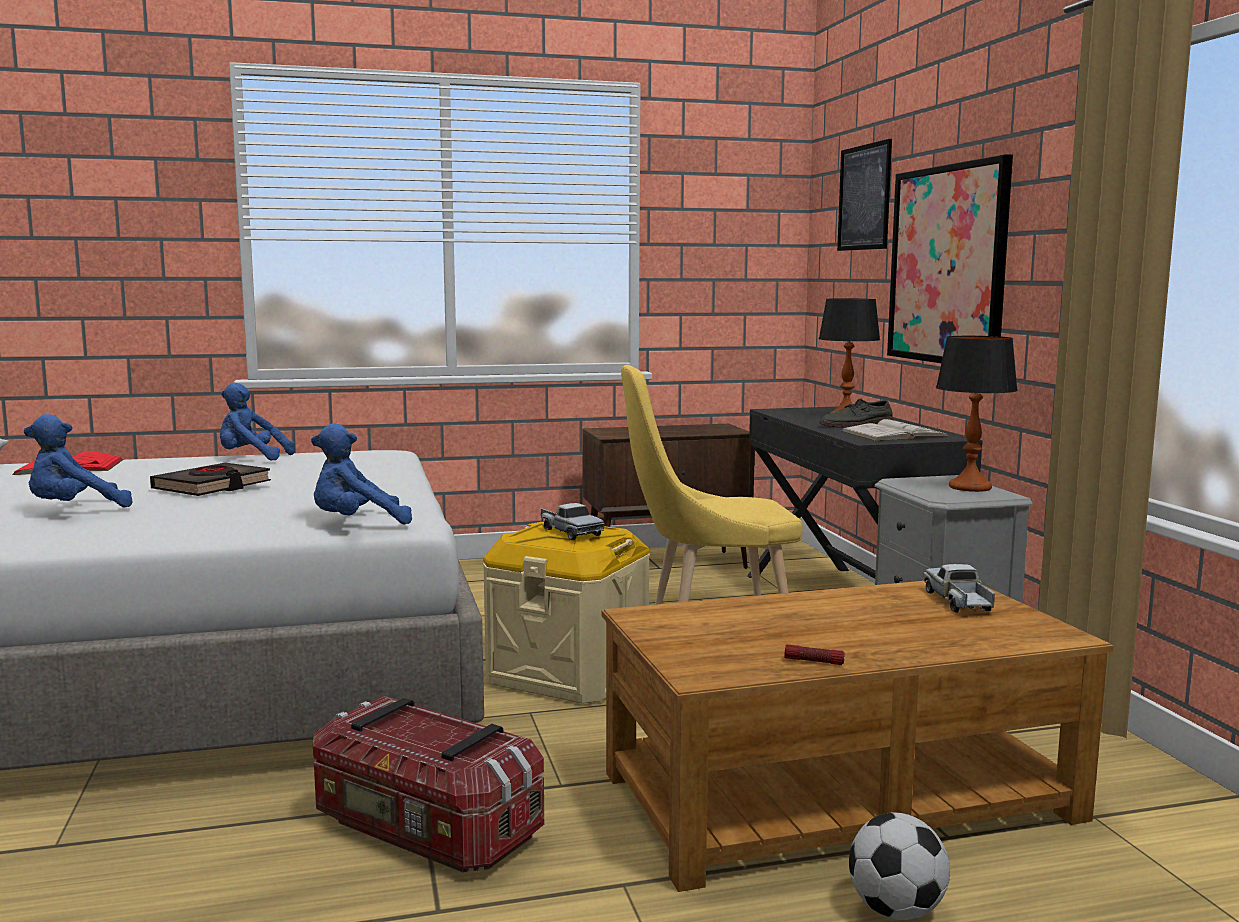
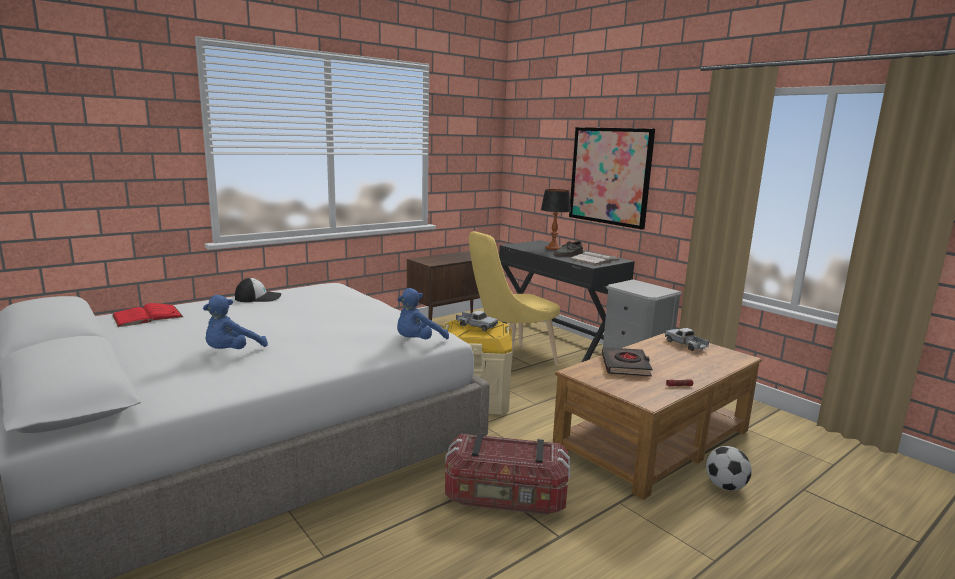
camera: 25 degrees left, 5 degrees up
(212, 487) = (284, 323): black book -> black book (625, 366)
(251, 458) = (258, 297): blue plush toy -> cap
(864, 197) = (548, 135): picture -> none
(970, 487) = (650, 287): table lamp -> none

